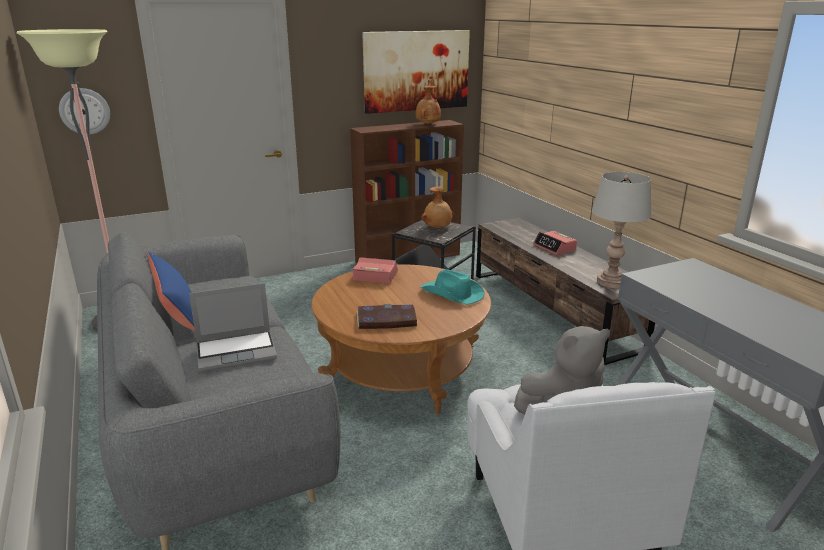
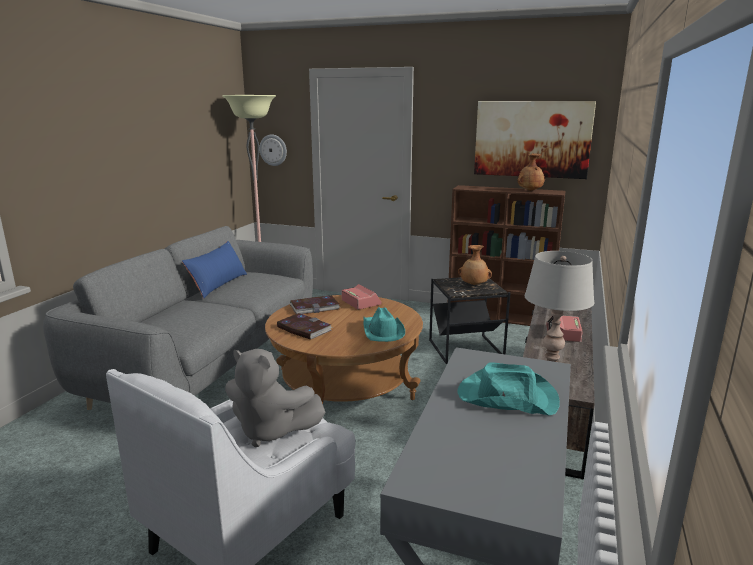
camera: 45 degrees right, 5 degrees down
(237, 351) = (195, 311): laptop -> none
(345, 296) = (315, 307): none -> book
(723, 292) = (506, 397): none -> turquoise hat

